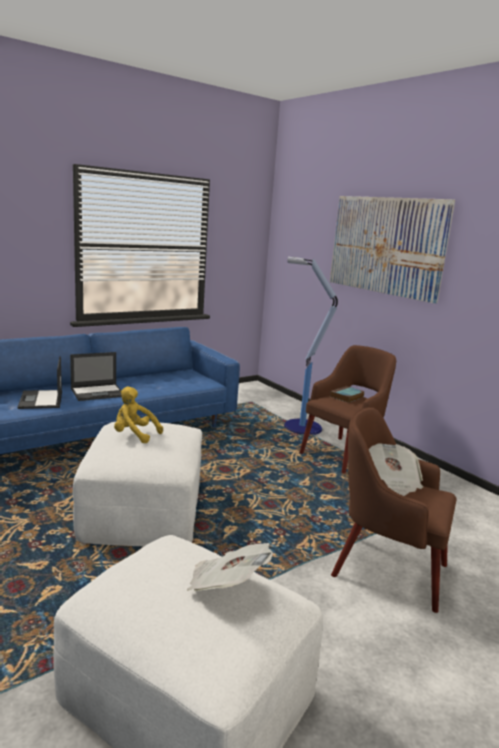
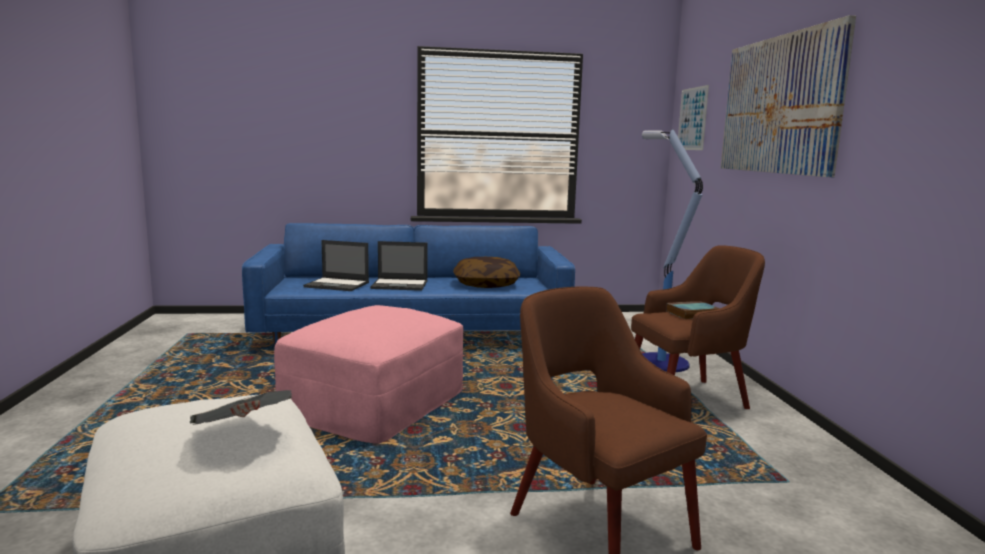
camera: 30 degrees right, 5 degrees down
(41, 400) = (337, 285): laptop -> laptop turned 90 degrees counterclockwise
(134, 435) = (367, 313): yellow plush toy -> none
(143, 507) = (375, 402): white ottoman -> pink ottoman
(165, 382) = (486, 284): none -> pillow
(294, 238) = (692, 119): none -> picture
(393, 482) = (611, 396): newspaper -> none

